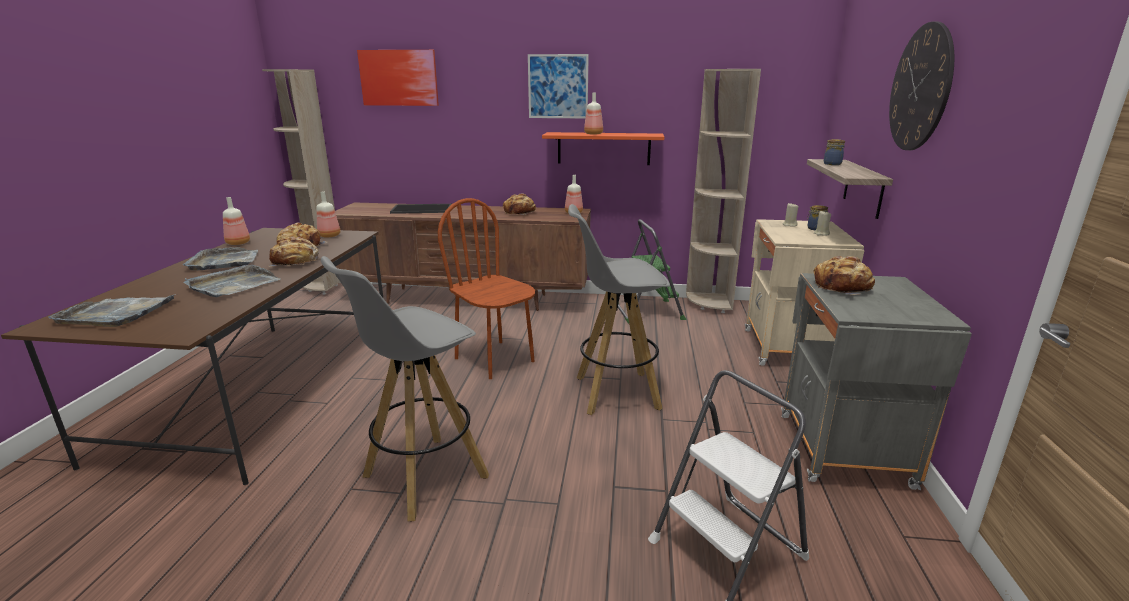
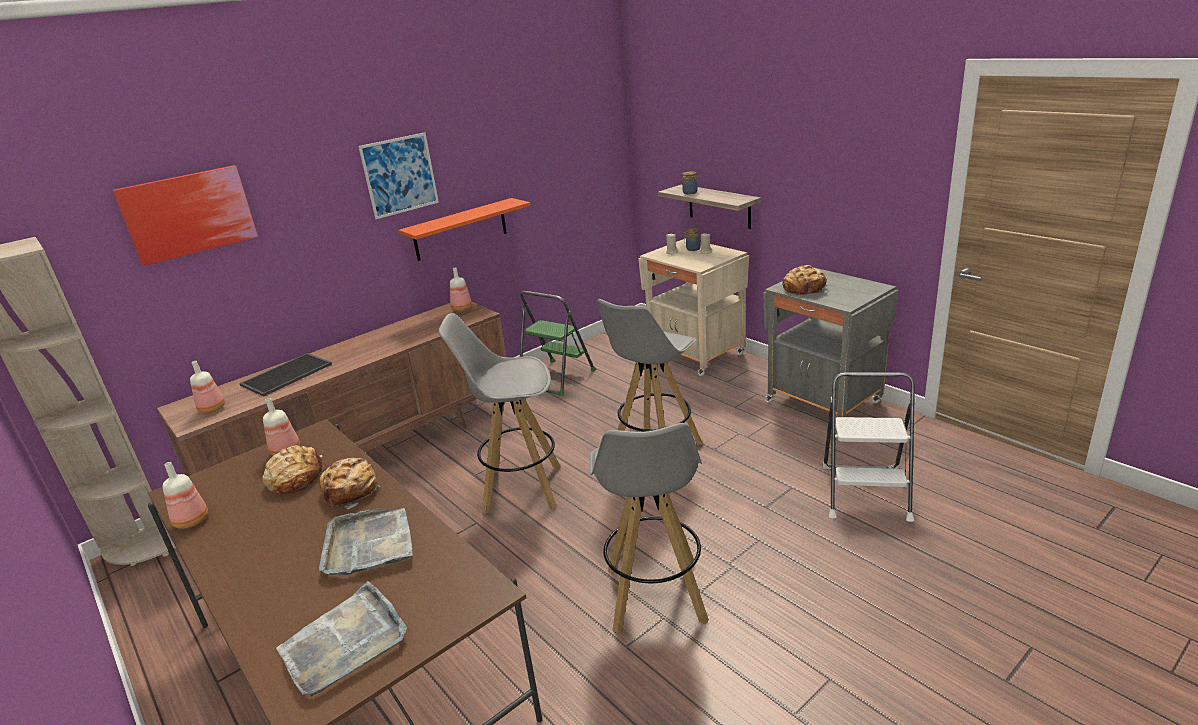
camera: 45 degrees left, 5 degrees up
(224, 261) = (261, 541): grey tray -> none
(495, 359) = (520, 488): brown chair -> grey stool
(520, 212) = (410, 330): bread -> none
(594, 134) = (458, 218): bottle -> bottle (212, 408)
(709, 306) = (592, 349): beige bookcase -> none
(920, 88) = (772, 129): wall clock -> none

